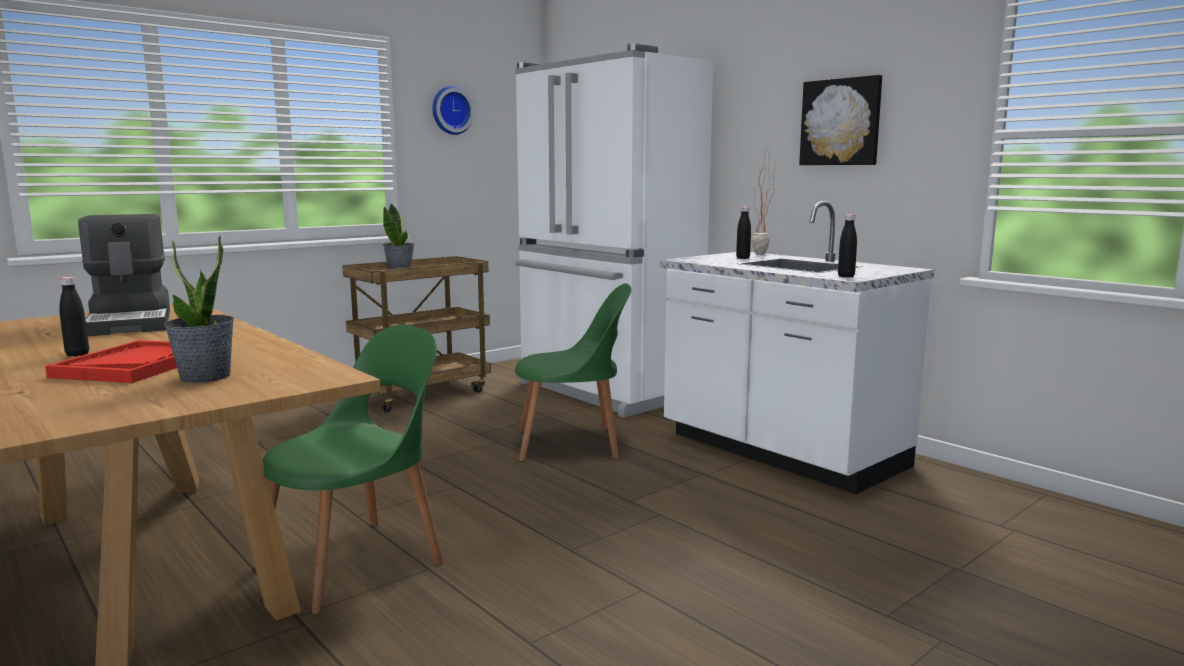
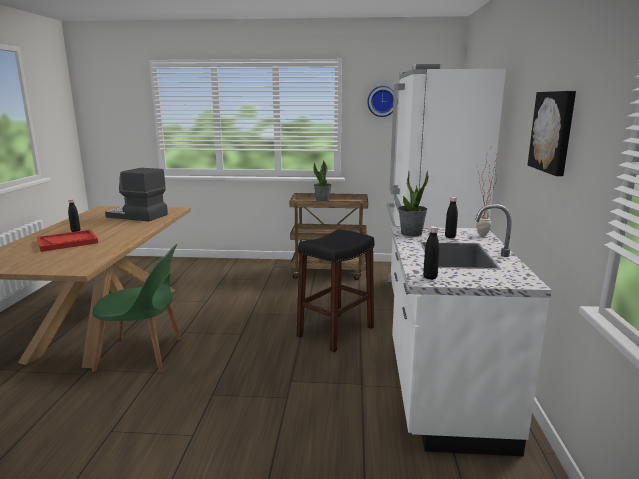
camera: 45 degrees right, 5 degrees up
(132, 322) = (137, 216): coffee machine -> coffee machine turned 90 degrees clockwise
(205, 377) = (59, 255): potted plant -> potted plant (411, 233)
(572, 444) = (335, 332): green chair -> black stool

